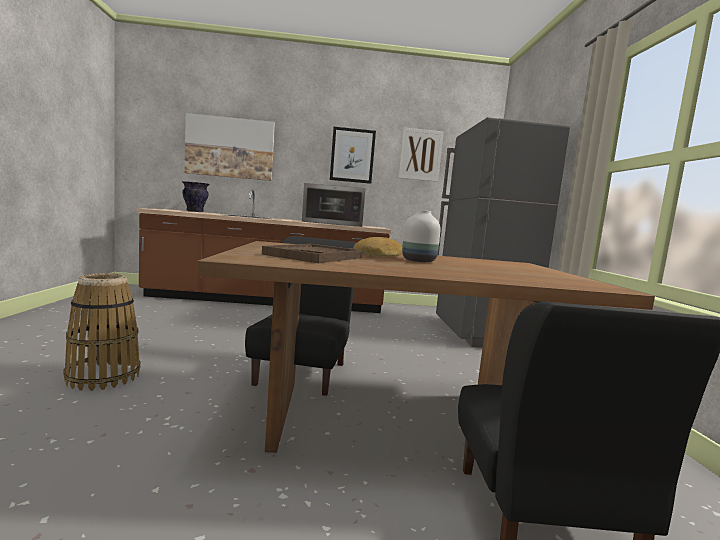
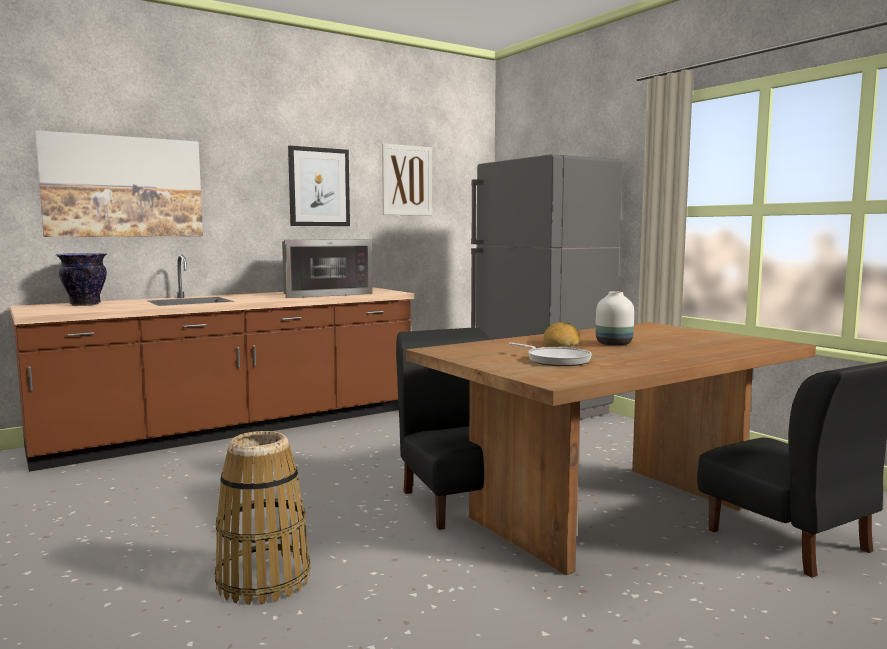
camera: 30 degrees left, 0 degrees up
(314, 256) = (555, 360): brown tray -> frying pan

